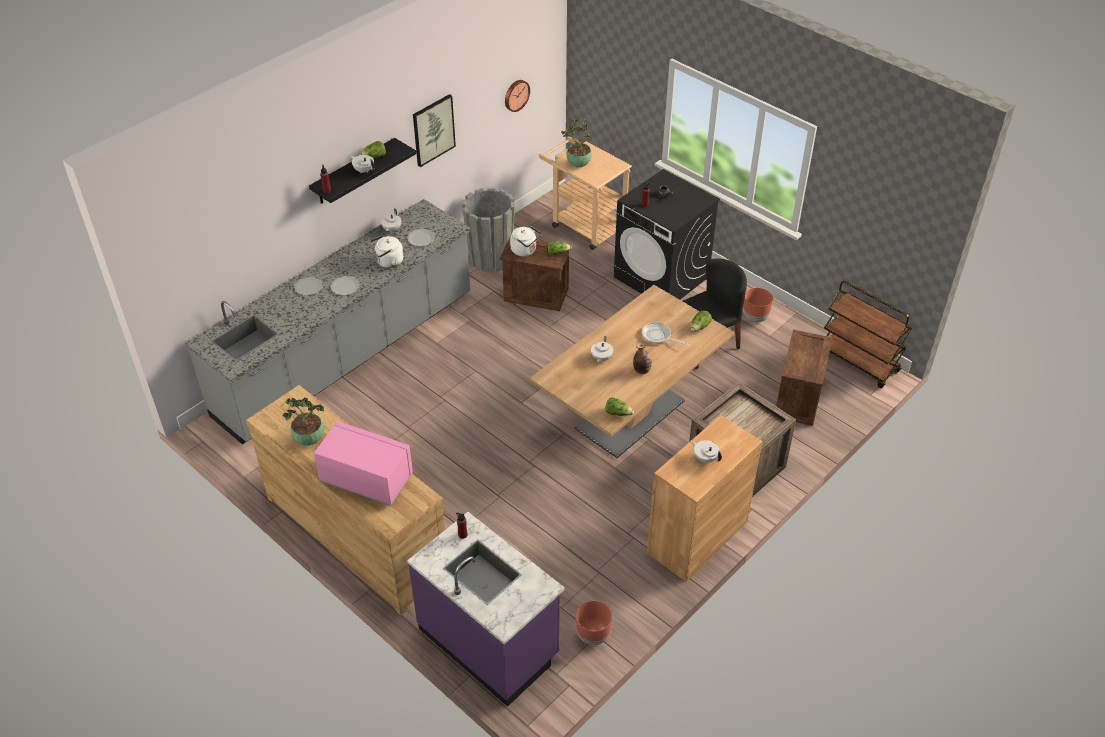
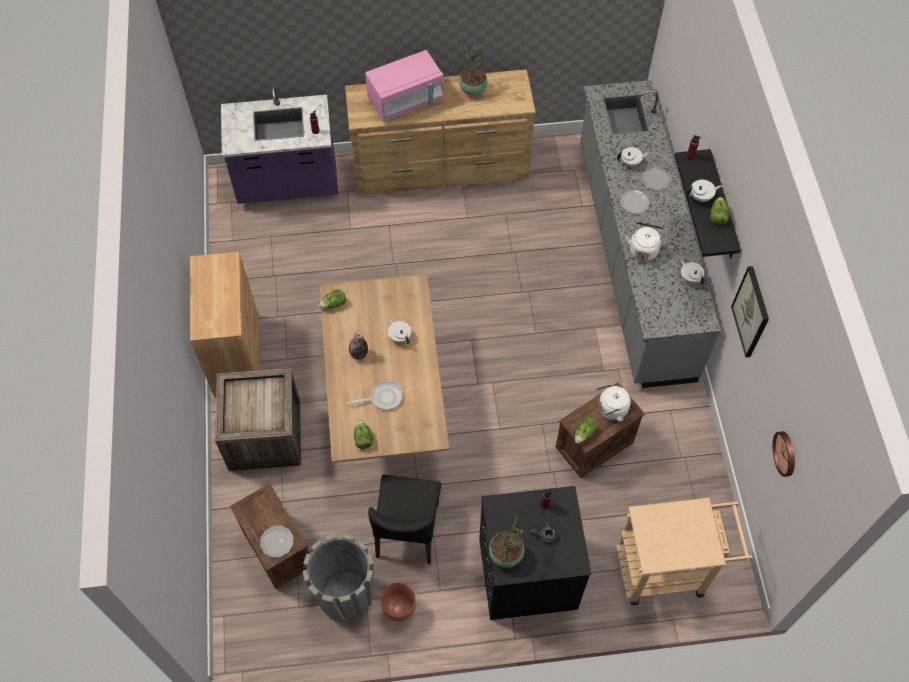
camera: 130 degrees right, 15 degrees up
(421, 238) = (658, 291): plate -> plate (277, 542)
(491, 258) = (679, 444): grey planter -> grey planter (346, 595)
(578, 165) = (684, 520): potted plant -> potted plant (506, 554)
(592, 636) = (234, 238): brown planter -> none
(705, 458) = (216, 291): white teapot -> white teapot (630, 163)
(858, 362) = (264, 647): brown cart -> none

